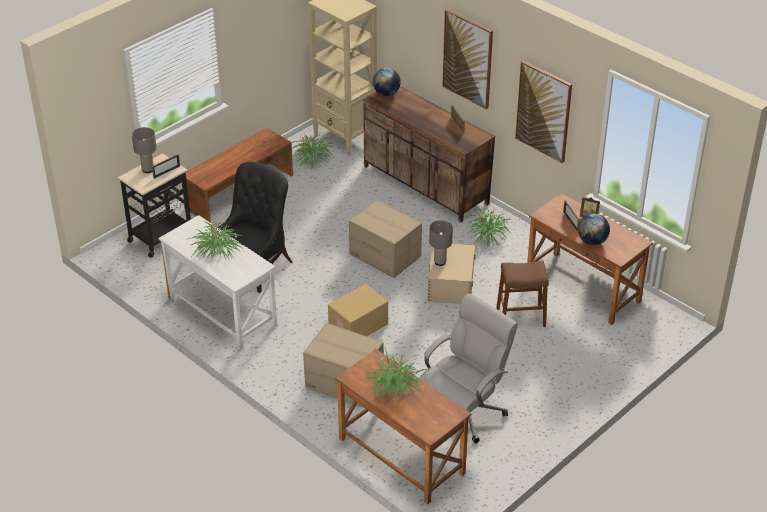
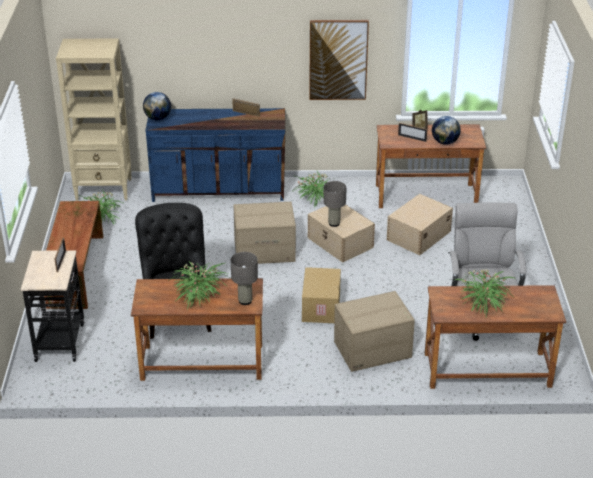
camera: 45 degrees left, 5 degrees down
(148, 169) = (40, 268): grey table lamp -> grey table lamp (245, 300)
(221, 311) = (202, 362): white desk -> brown desk
(425, 186) = (219, 190): brown cabinet -> blue cabinet
(468, 58) = (242, 45): picture -> none
(520, 317) = (418, 236): brown stool -> beige storage box

